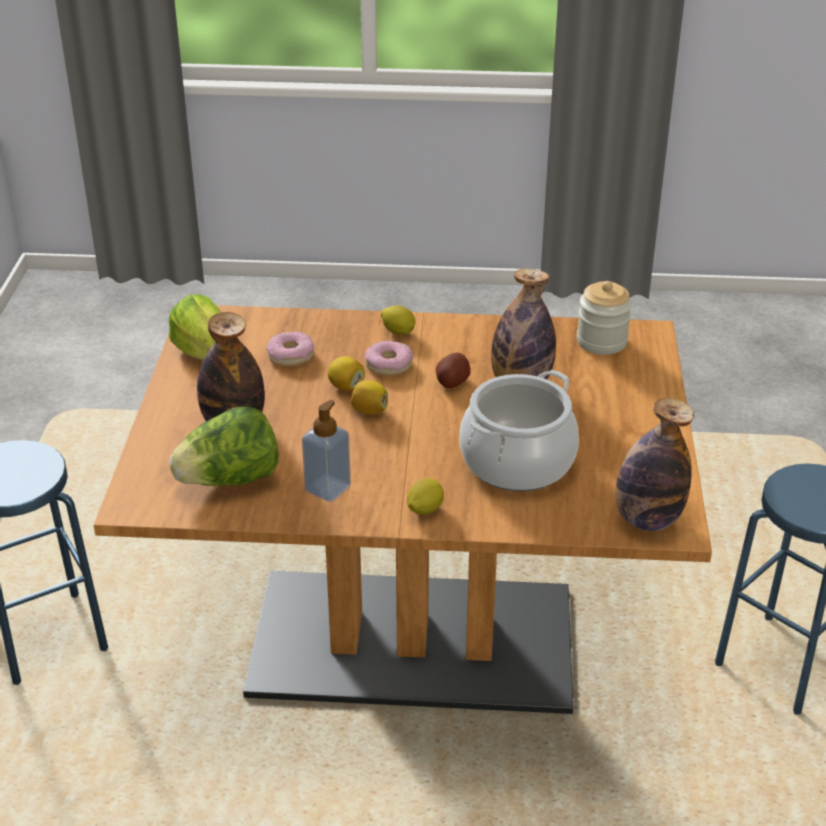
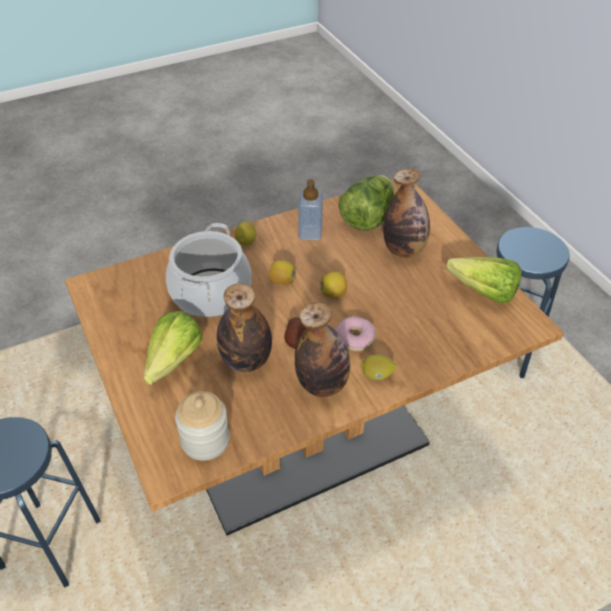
camera: 150 degrees right, 10 degrees up
(291, 355) = (429, 316): donut -> none
(346, 387) = (366, 306): lemon -> lemon (282, 281)
(608, 407) = (169, 366): none -> lettuce
(647, 519) = (110, 284): bottle -> bottle (322, 384)

